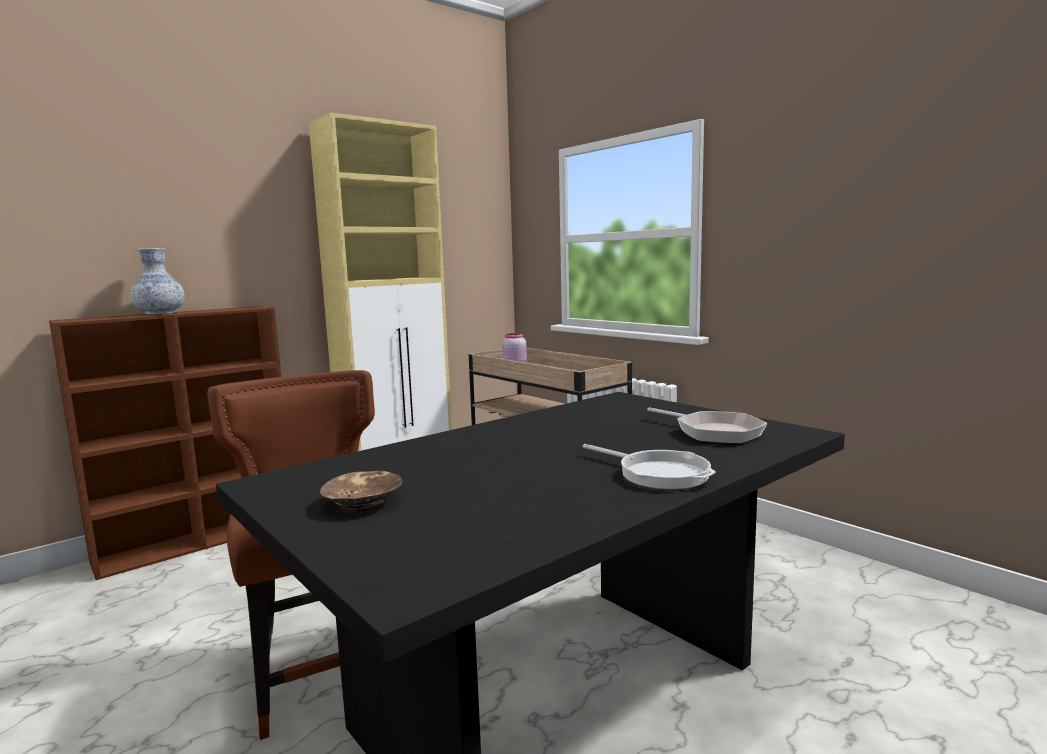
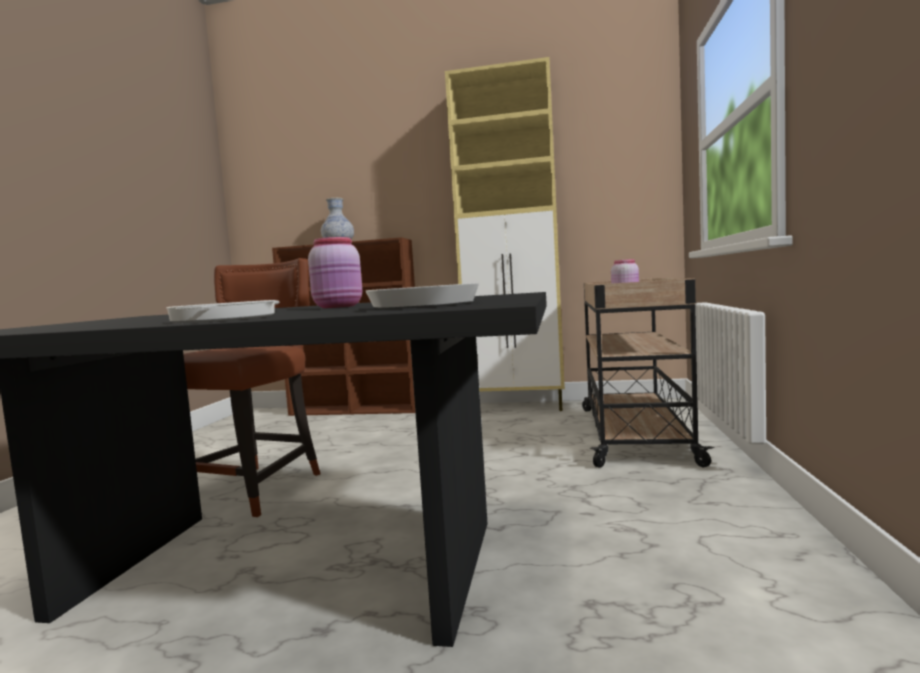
camera: 50 degrees right, 5 degrees down
(364, 502) = (108, 320): brown bowl -> none
(589, 437) = (339, 307): none -> pink jar

